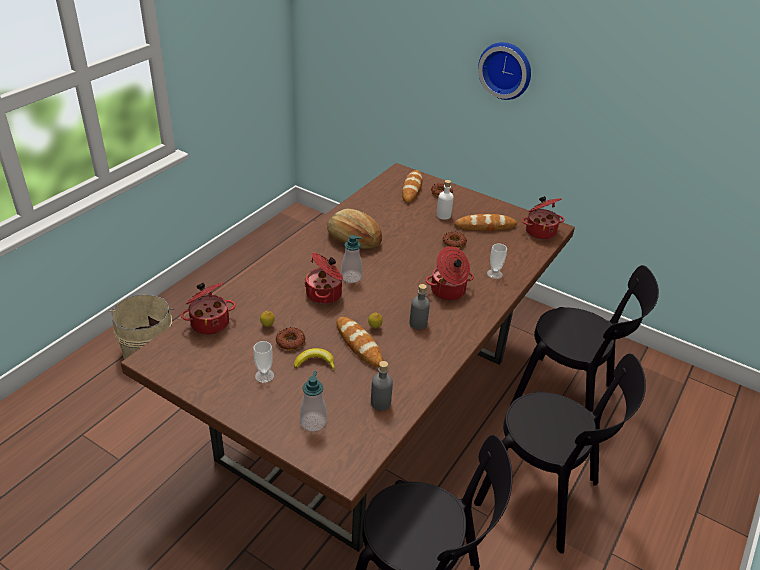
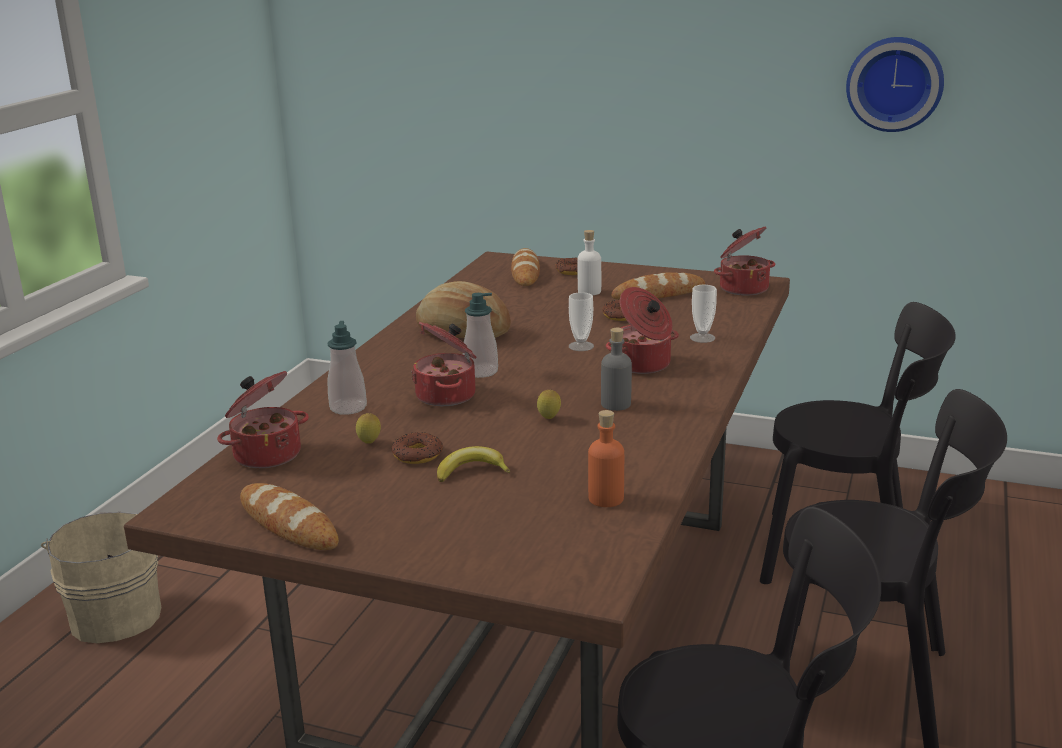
camera: 10 degrees left, 15 degrees down
(264, 376) = (392, 499): cup -> cup (581, 346)
(313, 422) = (505, 539): soap dispenser -> soap dispenser (348, 407)
(359, 344) = (533, 440): bread -> bread (288, 524)
(380, 403) = (606, 498): grey bottle -> orange bottle
(506, 69) = (631, 81): wall clock -> wall clock (895, 83)

